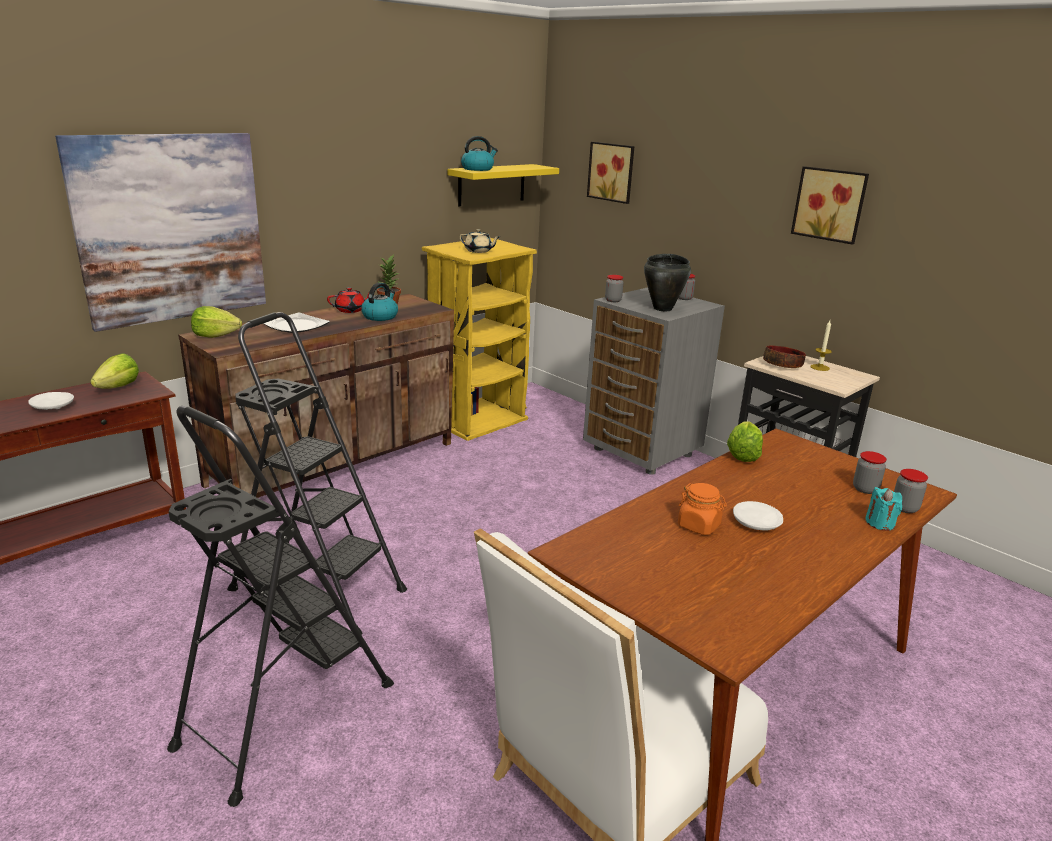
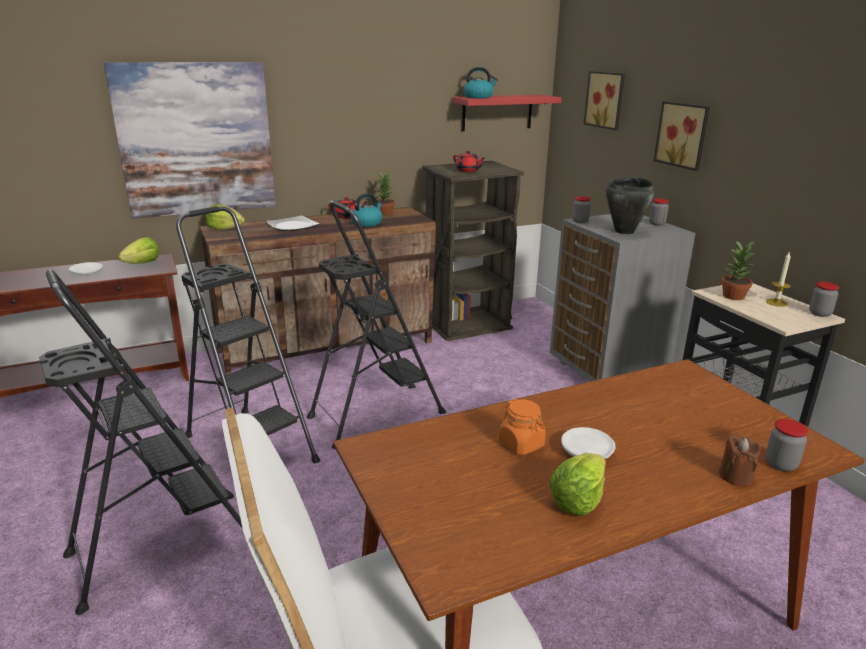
camera: 20 degrees right, 0 degrees up
(436, 530) = (375, 415): none -> step ladder
(477, 418) = (467, 323): yellow bookcase -> brown bookcase
(479, 251) = (468, 171): beige teapot -> red teapot
(491, 184) = (497, 112): yellow shelf -> red shelf
(743, 455) = (627, 381): lettuce -> lettuce (578, 500)
(783, 365) = (734, 296): bowl -> potted plant
(830, 204) = (804, 127): picture -> picture (683, 135)
(865, 489) = (745, 436): jar -> jar (819, 313)
(880, 523) = (735, 476): turquoise candle -> brown candle

